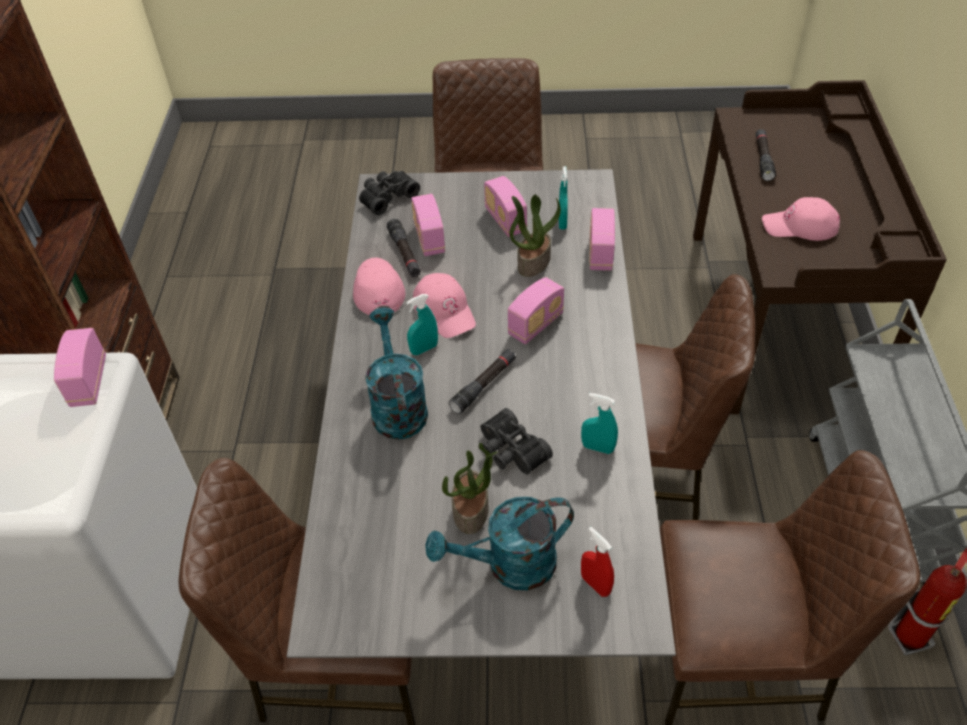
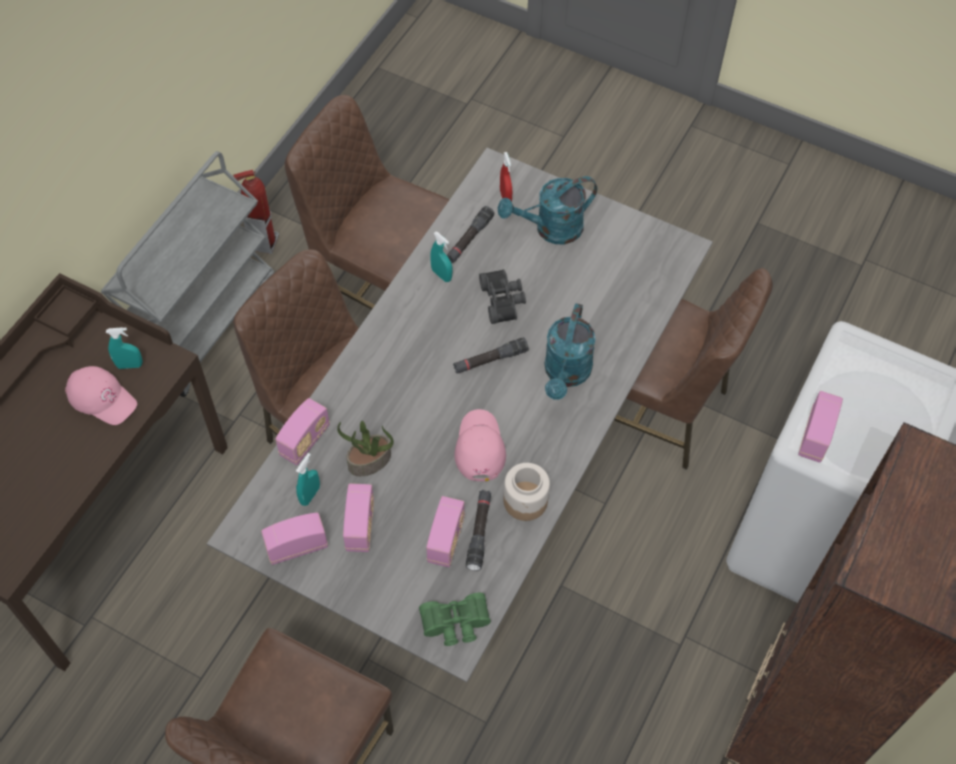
camera: 155 degrees left, 10 degrees up
(377, 289) = (526, 500): pink cap -> jar
(387, 196) = (456, 625): black binoculars -> green binoculars
(424, 349) = (518, 416): turquoise spray bottle -> turquoise spray bottle (129, 365)
(471, 510) = (554, 273): potted plant -> none
(509, 566) = (550, 229): turquoise watering can -> turquoise watering can turned 150 degrees clockwise
(535, 325) = (414, 394): radio -> radio (297, 547)
(763, 159) = (44, 494): black flashlight -> black flashlight (469, 239)

